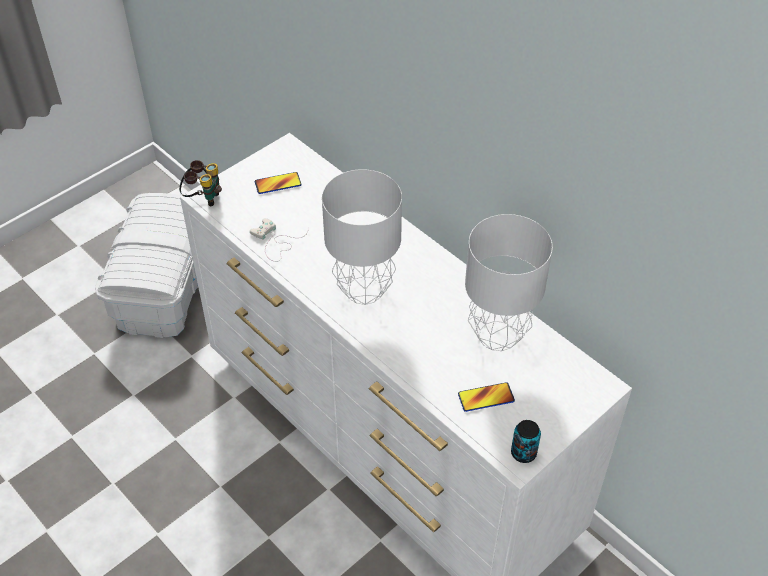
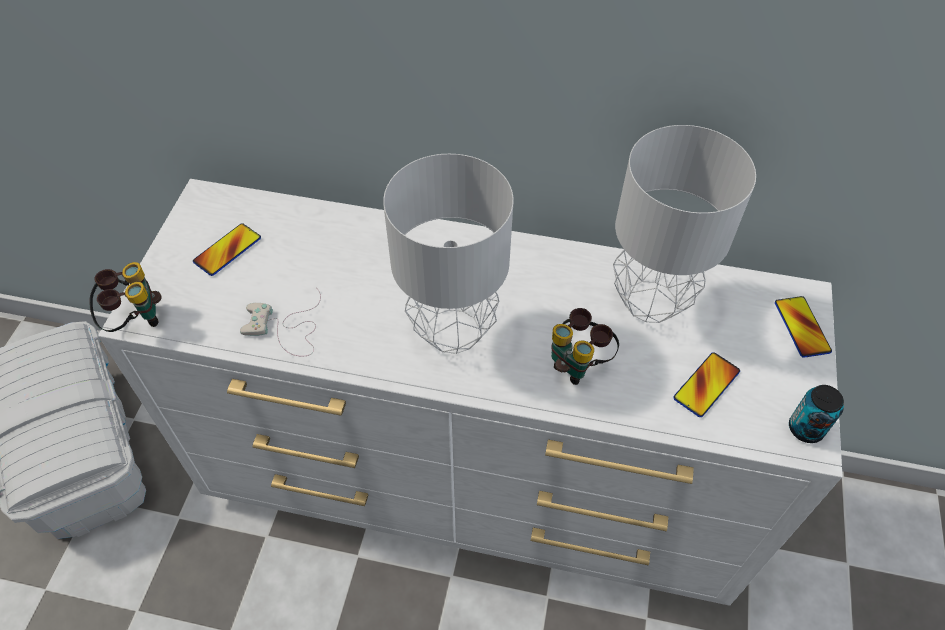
camera: 35 degrees left, 5 degrees up
(420, 345) = (578, 363): none -> binoculars
(581, 401) = (801, 327): none -> phone

